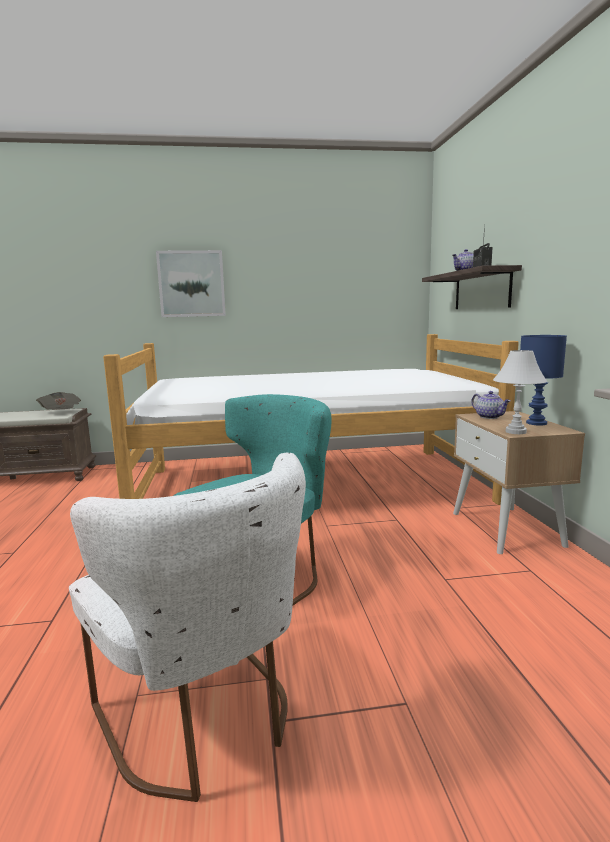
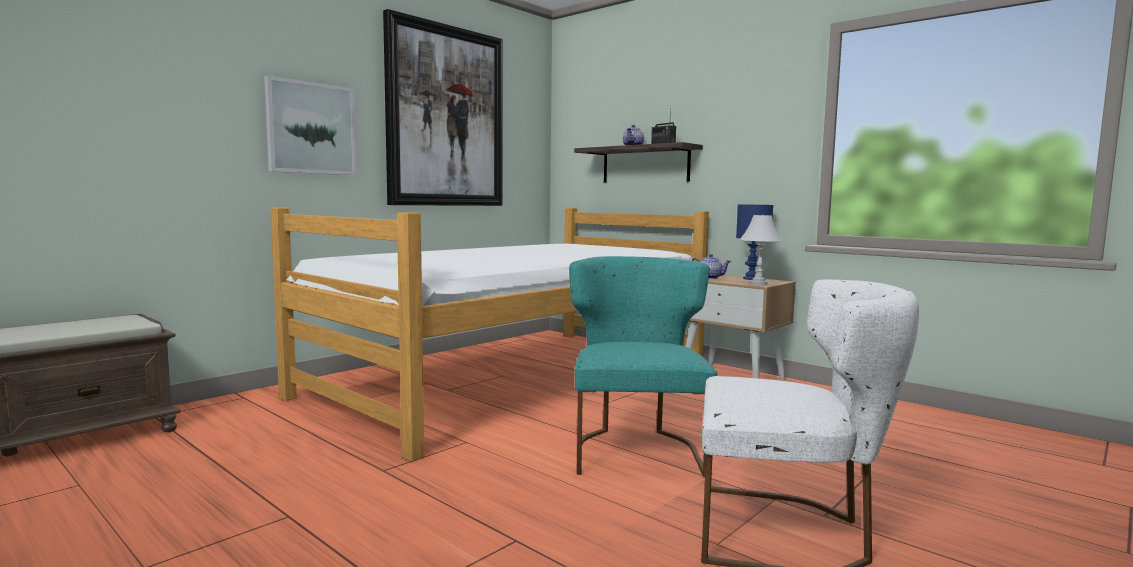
camera: 40 degrees left, 5 degrees down
(61, 412) = (118, 321): newspaper -> none
(309, 262) = (446, 117): none -> picture

